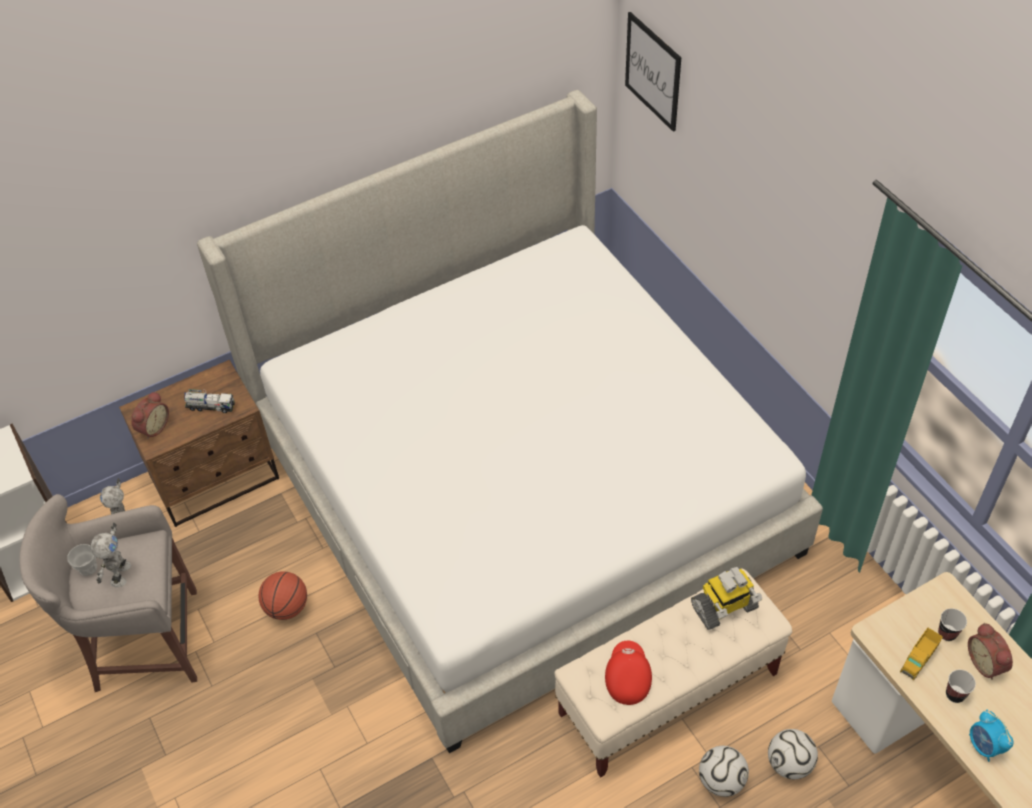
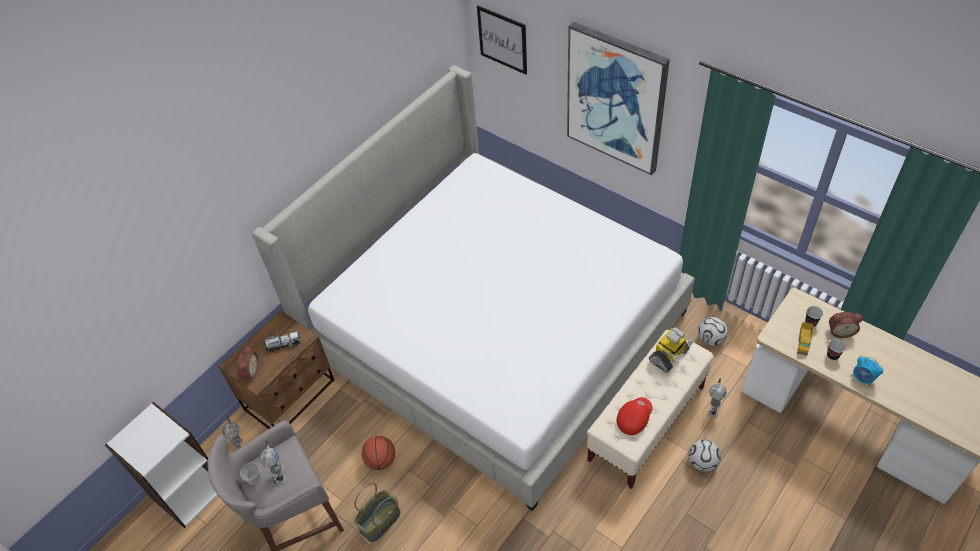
camera: 20 degrees left, 0 degrees up
(246, 689) = (380, 522): none -> basket
(627, 678) = (633, 419): red cap -> red cap turned 60 degrees clockwise
(775, 203) = (616, 98): none -> picture
(775, 710) = (713, 409): none -> toy robot
(789, 764) = (736, 437): football -> football (711, 339)
(986, 662) = (840, 331): alarm clock -> alarm clock turned 45 degrees counterclockwise

